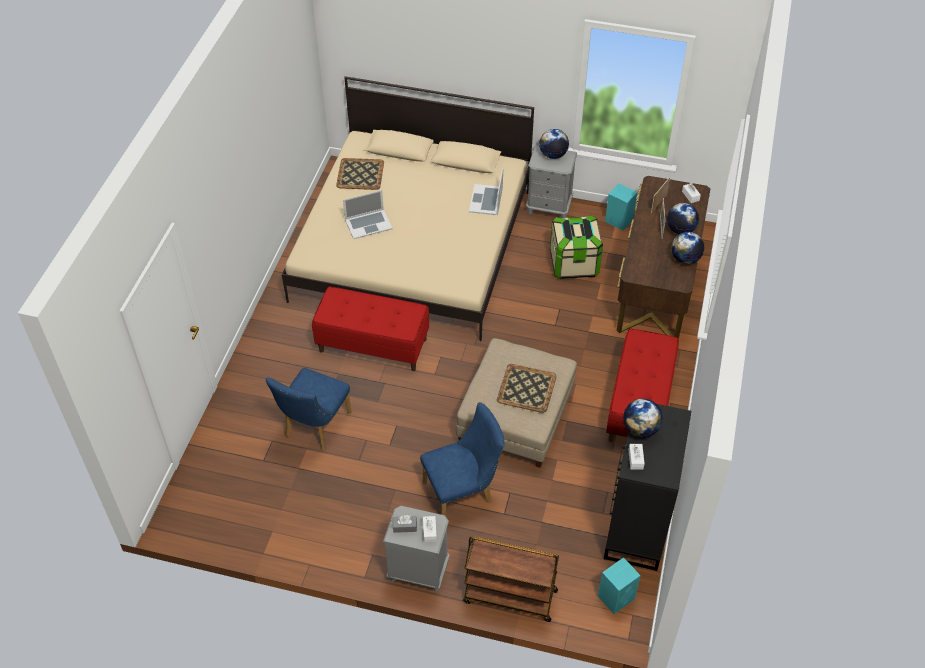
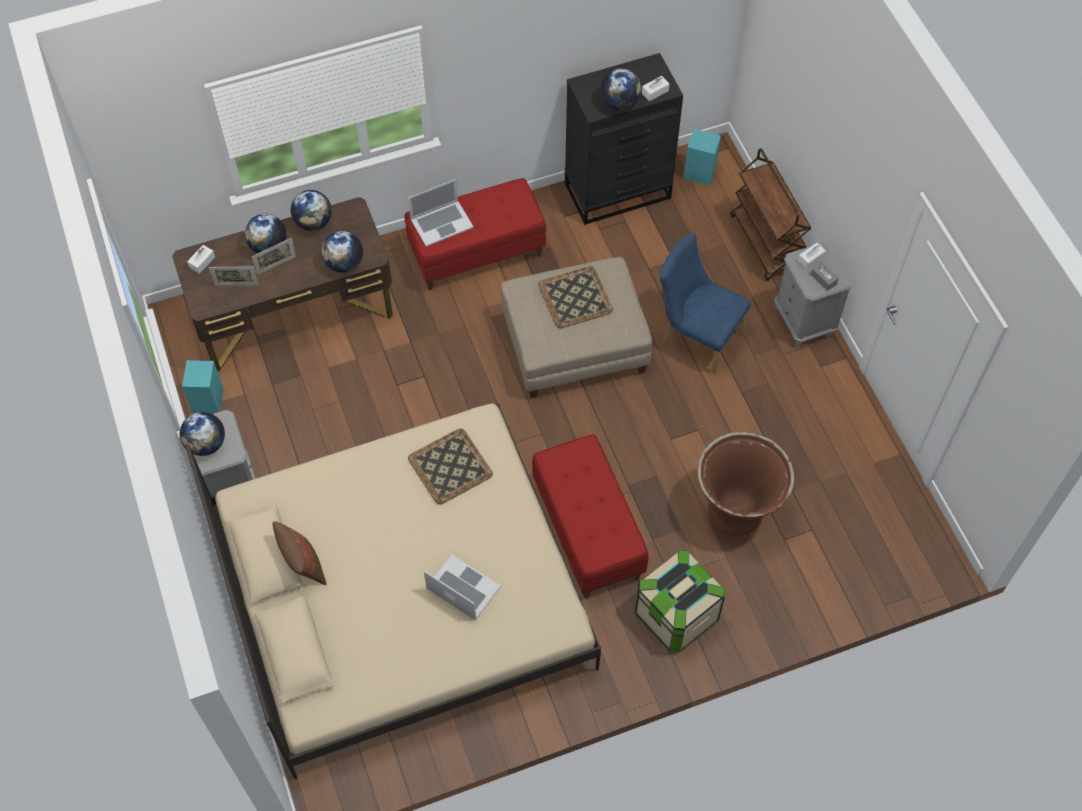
camera: 125 degrees left, 10 degrees up
(314, 427) = (736, 511): blue chair -> brown planter
(359, 174) = (378, 664): tray -> tray (451, 466)
(445, 171) = (303, 566): none -> brown pillow
(486, 200) = (325, 488): laptop -> laptop (441, 223)
(573, 264) = (315, 408): storage box -> storage box (676, 615)
(637, 258) = (344, 263): none -> globe

